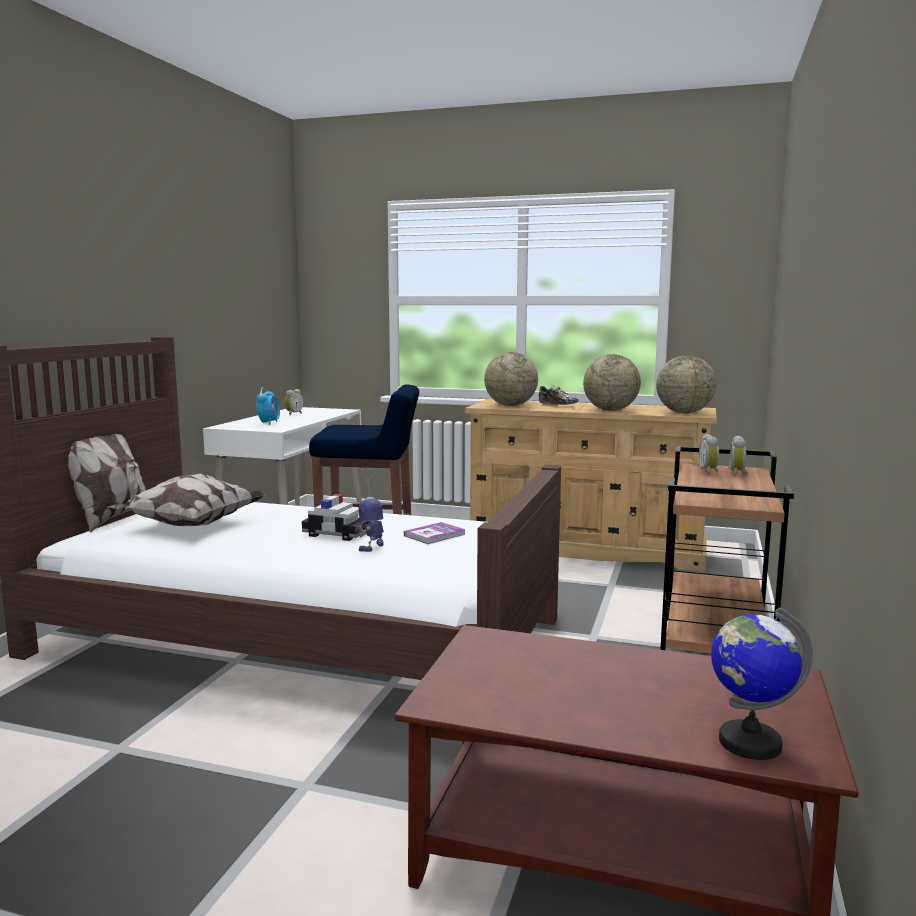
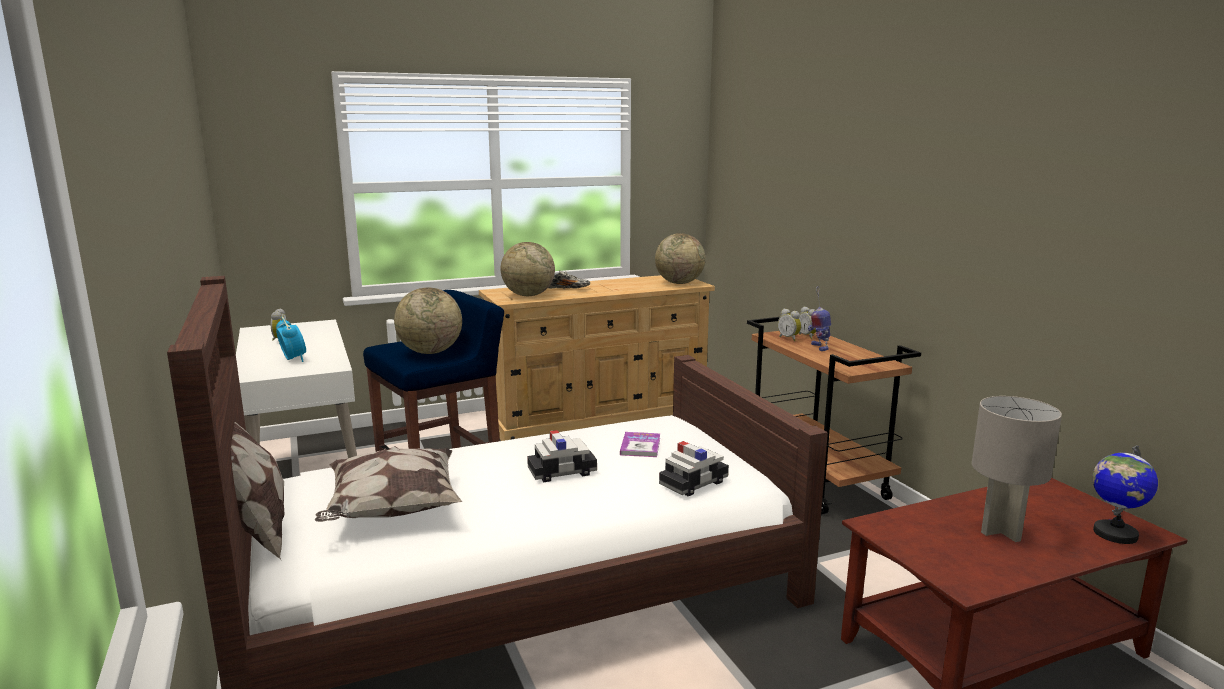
camera: 40 degrees left, 5 degrees up
(372, 547) = (623, 475): toy robot -> toy robot (818, 347)
(409, 566) = (694, 483): none -> toy car
(601, 687) = (1001, 531): none -> grey table lamp
(610, 410) = (622, 288): globe -> globe (430, 352)

